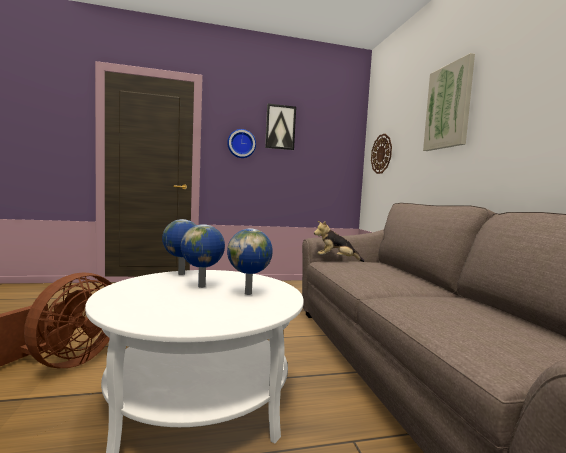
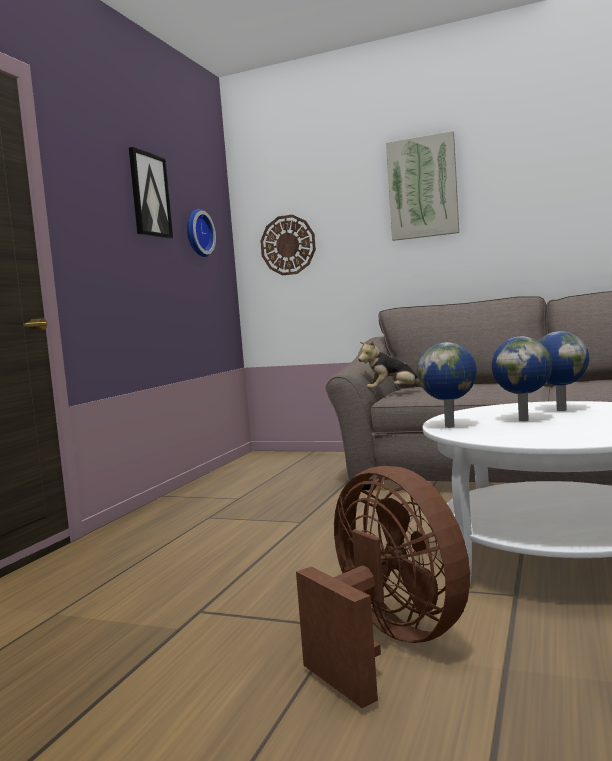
camera: 55 degrees left, 0 degrees up
(241, 144) = (106, 225): wall clock -> wall clock (197, 233)
(336, 260) = (393, 393): plush toy -> plush toy turned 45 degrees clockwise

